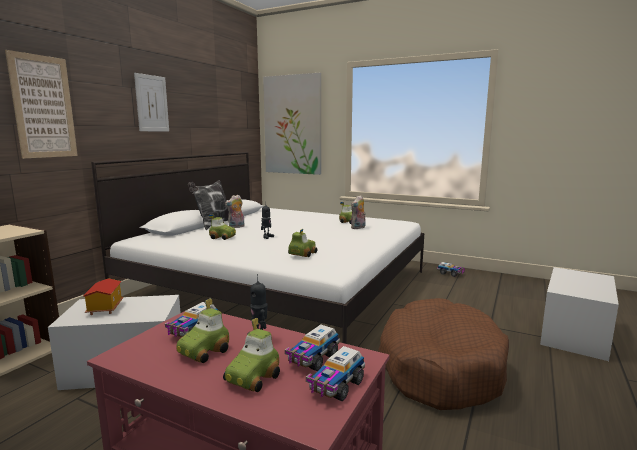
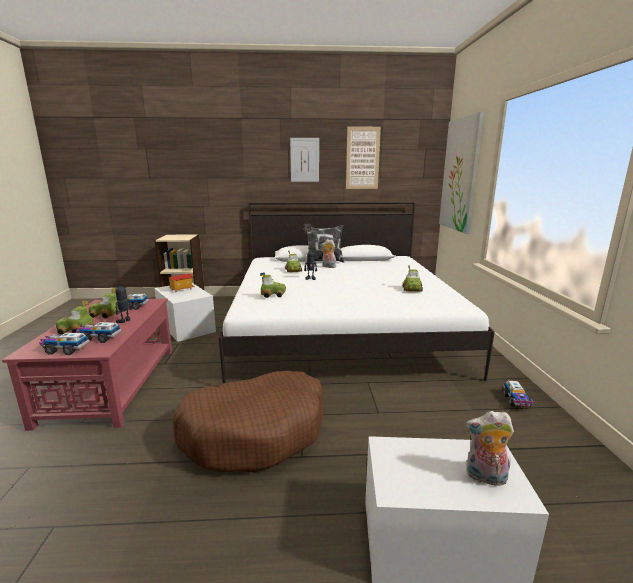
camera: 60 degrees right, 5 degrees up
(43, 107) = (223, 167): picture -> picture (362, 158)
(358, 228) = (396, 295): plush toy -> plush toy (485, 477)

